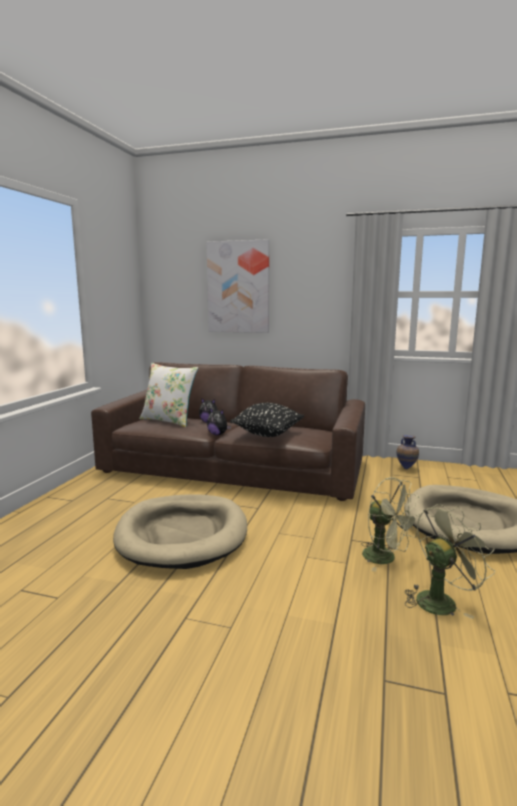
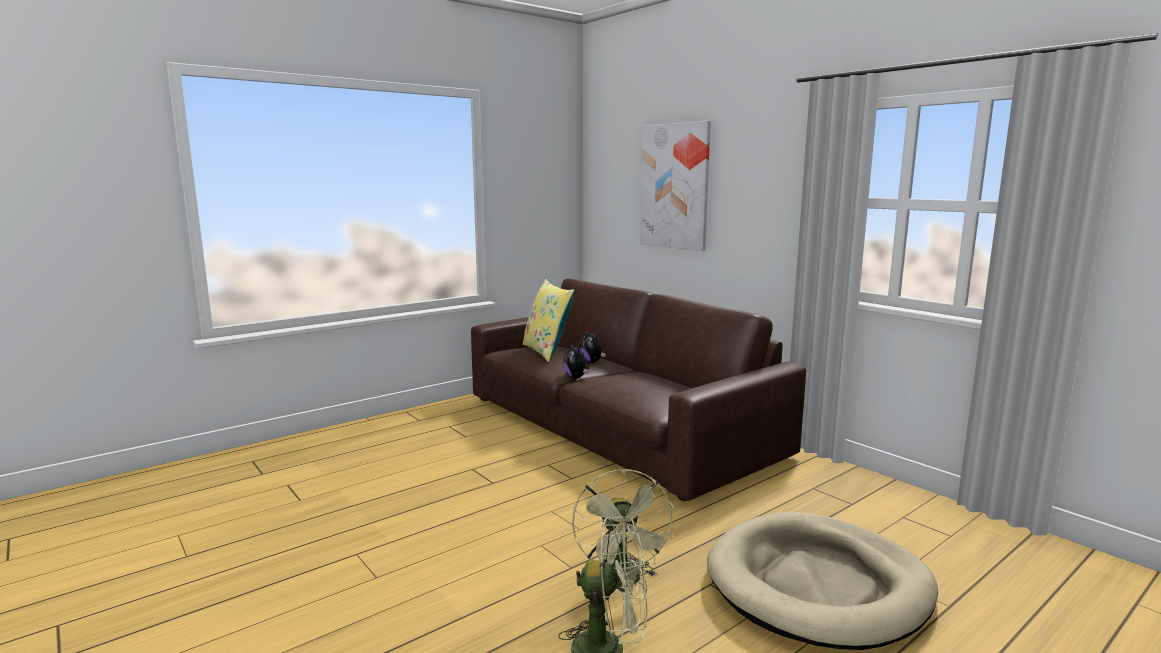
camera: 35 degrees right, 0 degrees up
(169, 420) = (547, 352): white pillow -> yellow pillow
(182, 534) = (460, 481): beige dog bed -> none
(267, 433) = (620, 387): black pillow -> none
(406, 468) = (854, 486): vase -> none

